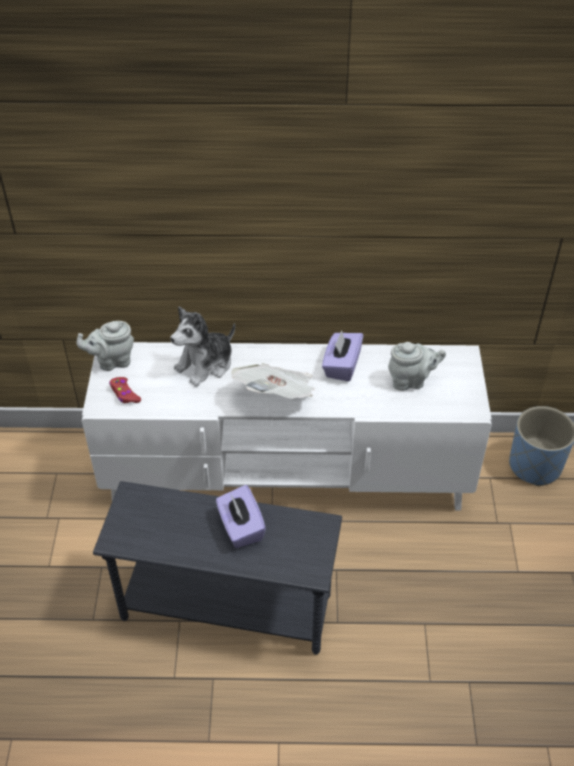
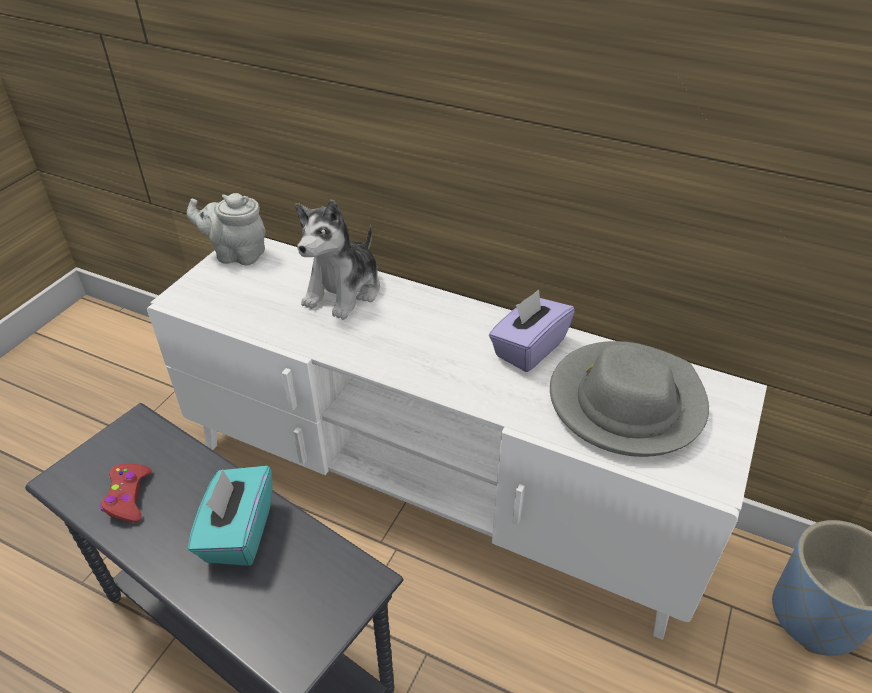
camera: 25 degrees right, 5 degrees down
(124, 394) = (219, 294): red game controller -> red game controller (128, 497)
(205, 365) = (344, 291): plush toy -> plush toy turned 45 degrees counterclockwise
(240, 528) = (238, 532): purple tissue box -> turquoise tissue box
(277, 395) = (410, 358): newspaper -> none
(411, 381) = (626, 402): grey teapot -> grey hat

